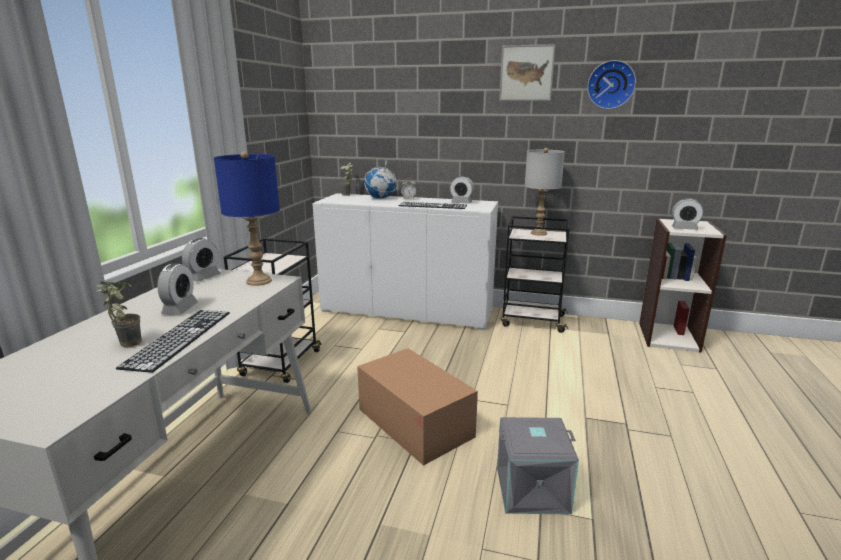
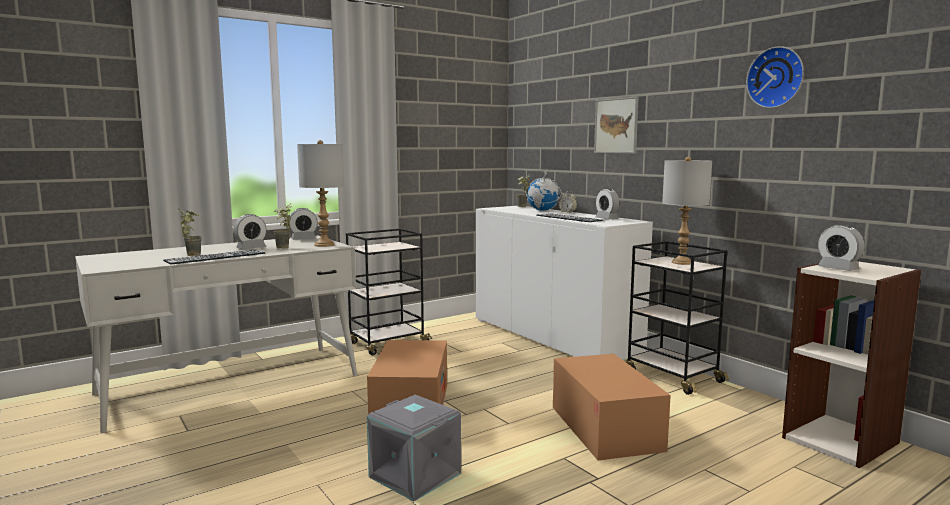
camera: 40 degrees right, 10 degrees down
(226, 298) = (284, 248): none -> potted plant
(259, 281) = (324, 245): blue table lamp -> grey table lamp
(526, 73) = (685, 72): picture -> picture (616, 126)
(565, 380) = (605, 428): none -> cardboard box

